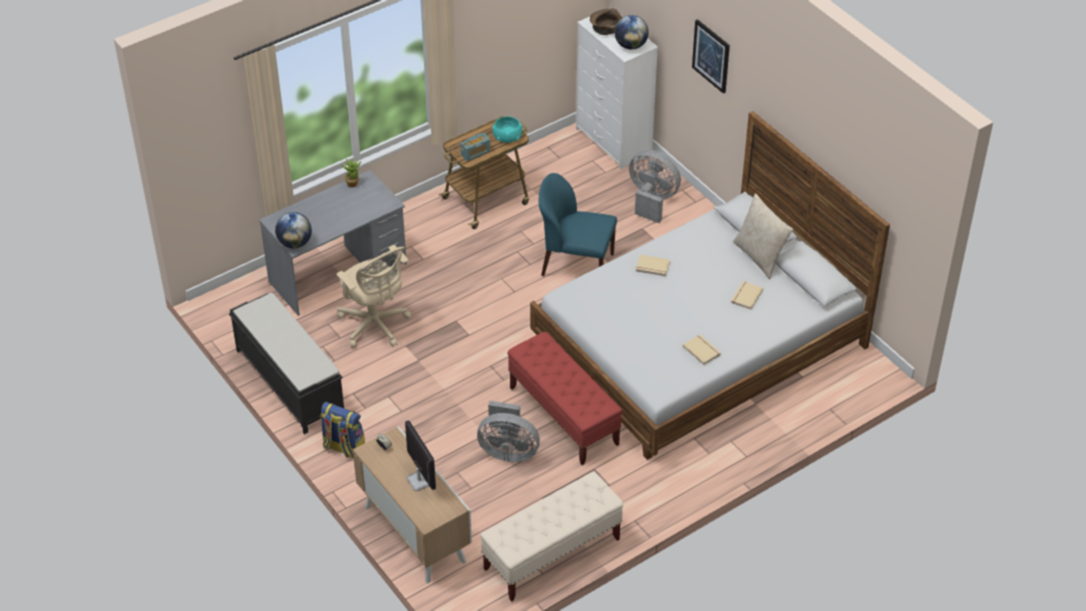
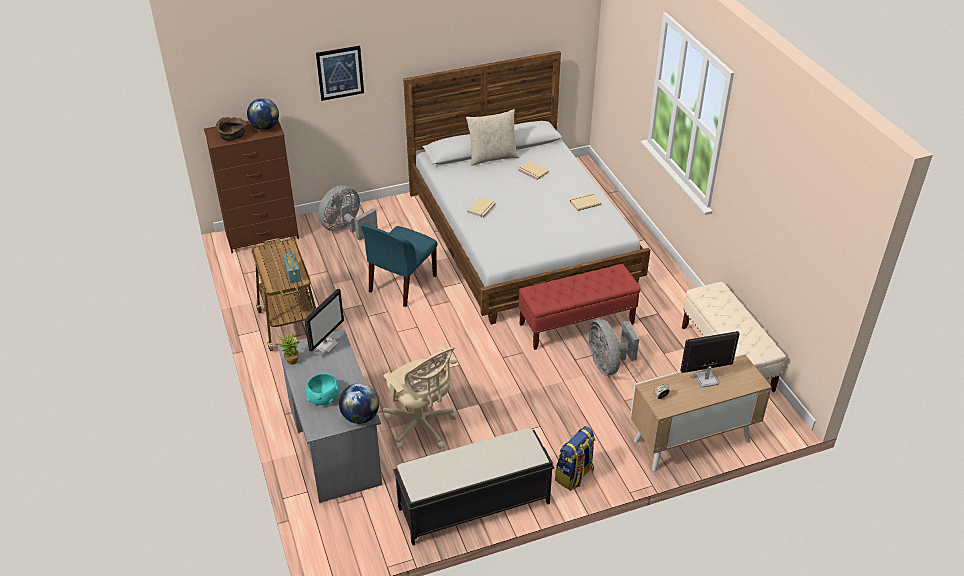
camera: 75 degrees left, 5 degrees down
(375, 326) = (421, 427): beige office chair -> beige office chair turned 75 degrees clockwise
(379, 199) = (326, 344): none -> monitor
(507, 136) = (282, 251): turquoise bowl -> turquoise bowl (323, 397)
(508, 451) = (607, 364): grey fan -> grey fan turned 135 degrees clockwise
(614, 142) = (263, 235): white dresser -> brown dresser

